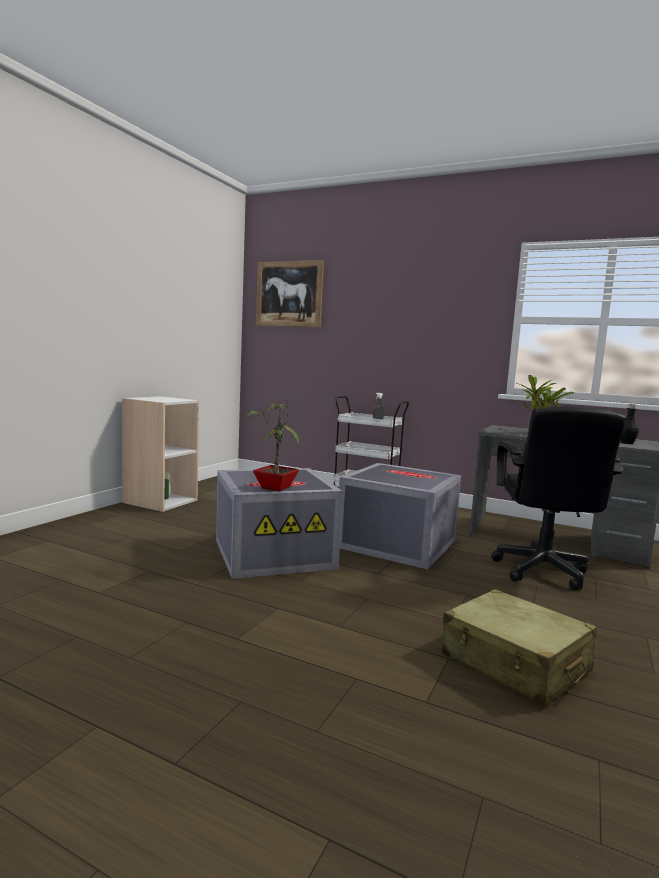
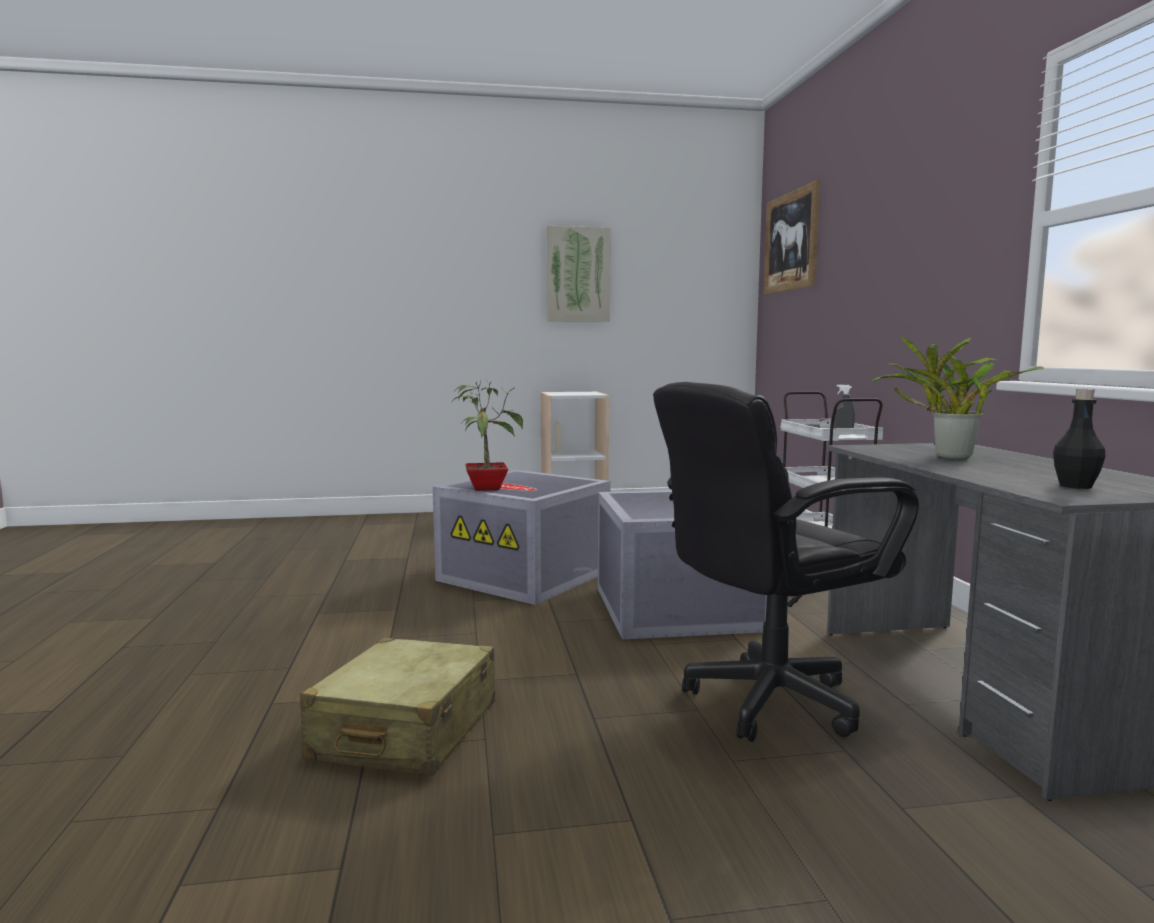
camera: 55 degrees right, 0 degrees up
(146, 295) = (578, 274): none -> picture

